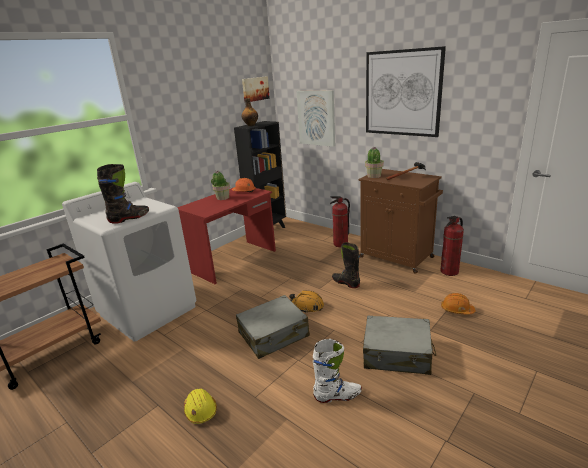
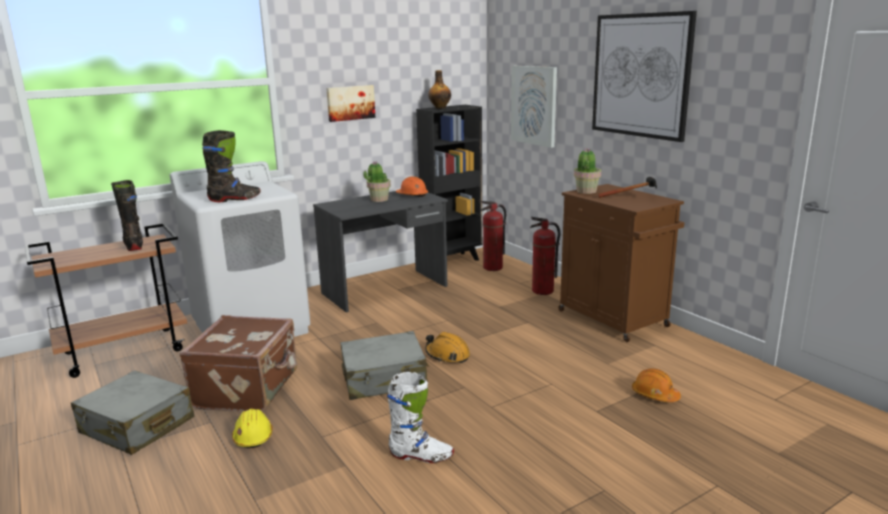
camera: 15 degrees right, 5 degrees down
(174, 366) = (248, 389): none -> brown suitcase
(234, 261) = (386, 290): red desk -> grey desk
(255, 89) = (456, 59): picture -> picture (350, 103)
(346, 283) = (518, 338): black boot -> black boot (134, 245)
(397, 354) = (530, 428): grey suitcase -> grey suitcase (137, 426)
(449, 271) = (680, 348): fire extinguisher -> fire extinguisher (493, 268)

